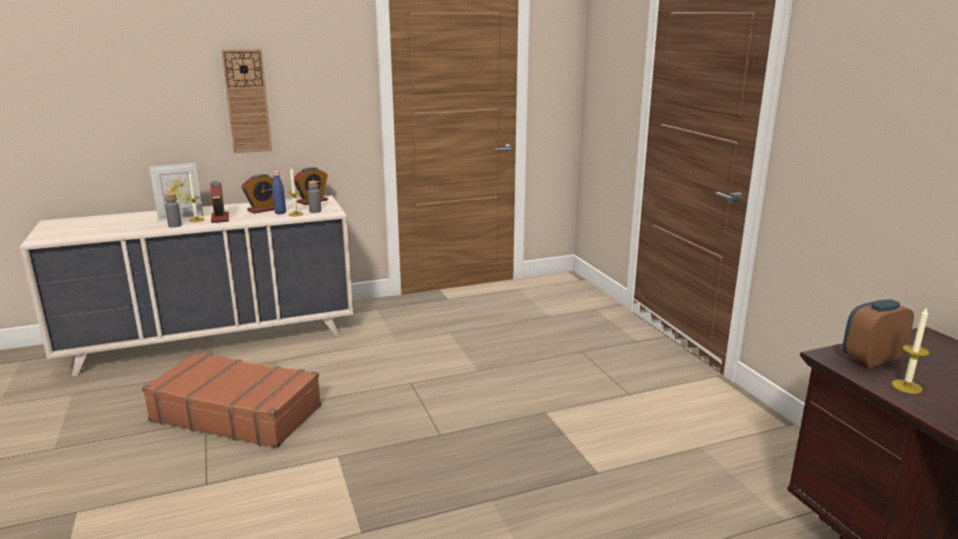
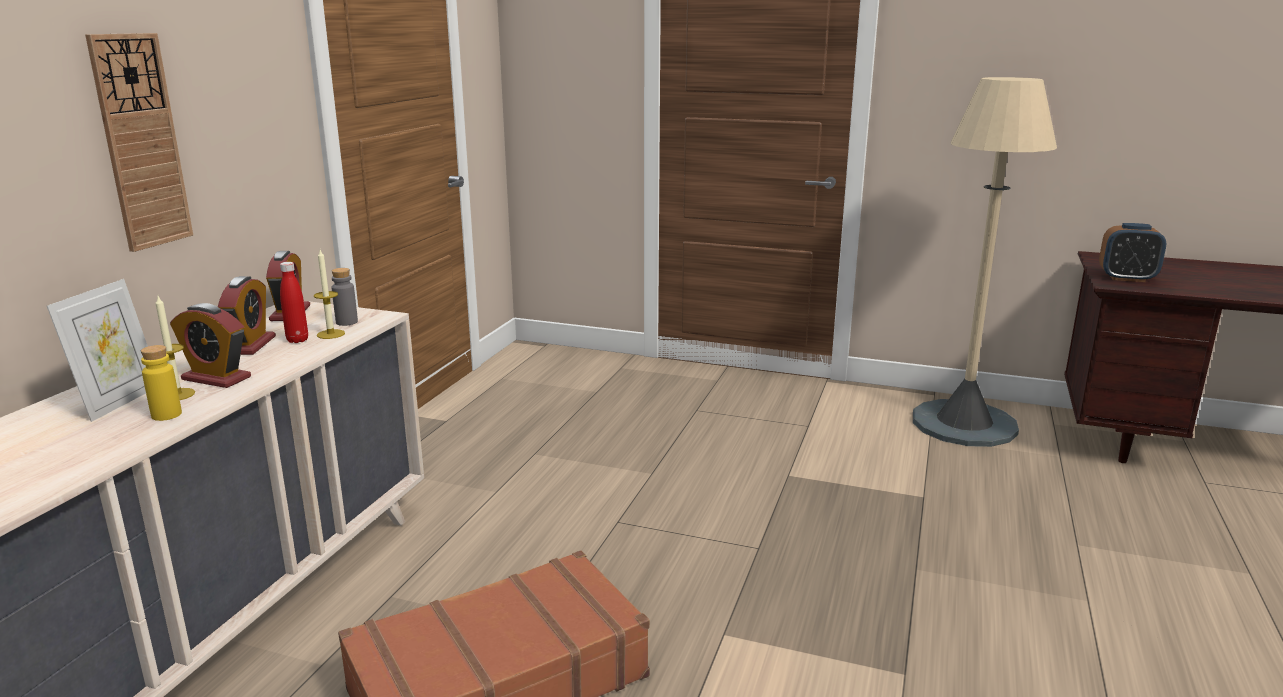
camera: 50 degrees left, 0 degrees up
(175, 225) = (166, 415): grey bottle -> yellow bottle
(280, 213) = (297, 340): blue bottle -> red bottle
(757, 454) = (964, 424): none -> beige floor lamp
(871, 359) = (1127, 278): alarm clock -> alarm clock turned 90 degrees counterclockwise
(906, 386) = (1180, 286): candle -> none

